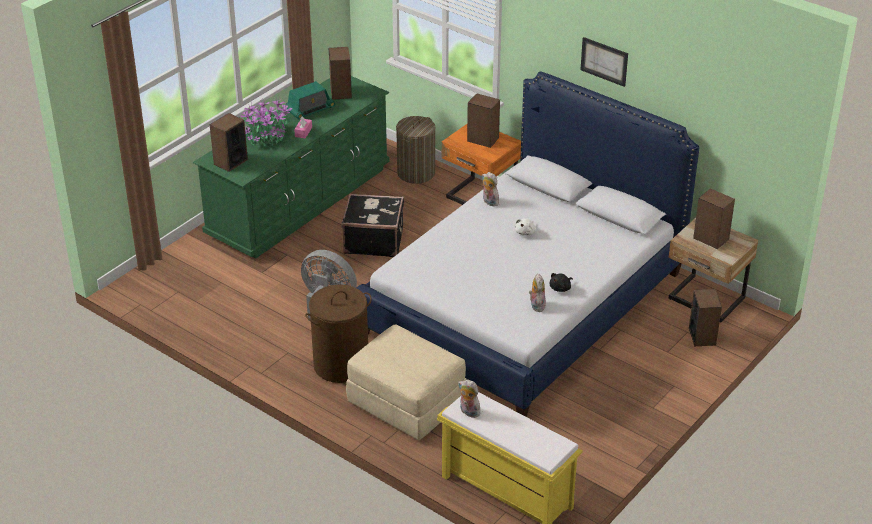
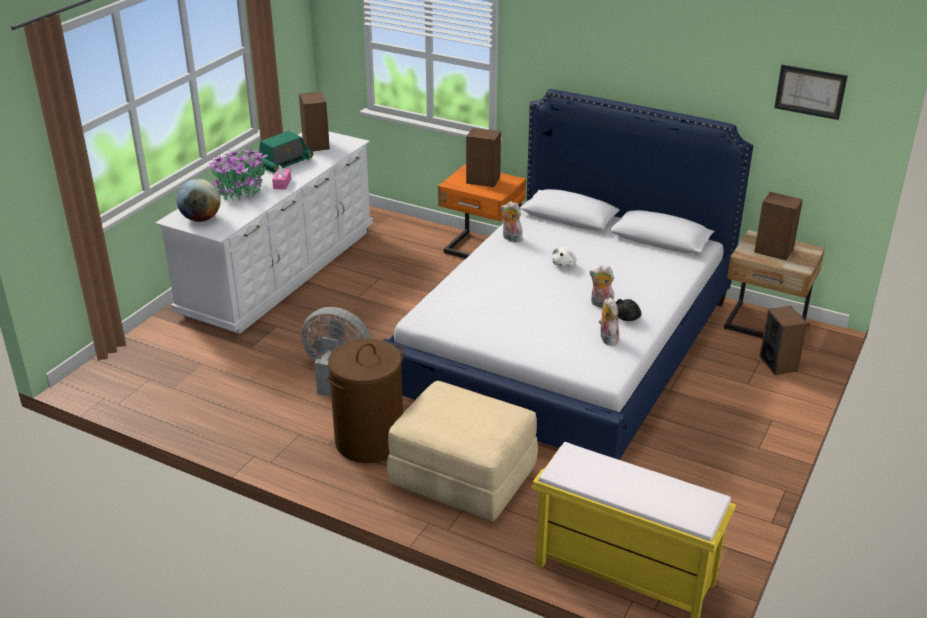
camera: 10 degrees left, 5 degrees down
(230, 162) = (201, 219): speaker -> globe
(299, 202) = (280, 271): green dresser -> white dresser
(373, 241) = (374, 302): black suitcase -> none
(416, 173) = (403, 233): laundry basket -> none
(468, 412) = (573, 472): plush toy -> plush toy (600, 305)
(604, 61) = (628, 64): picture -> picture (810, 91)

